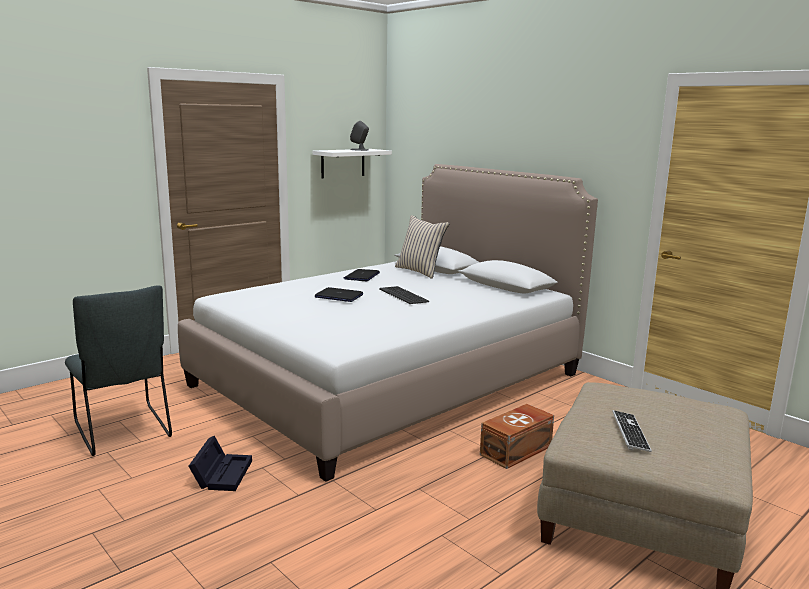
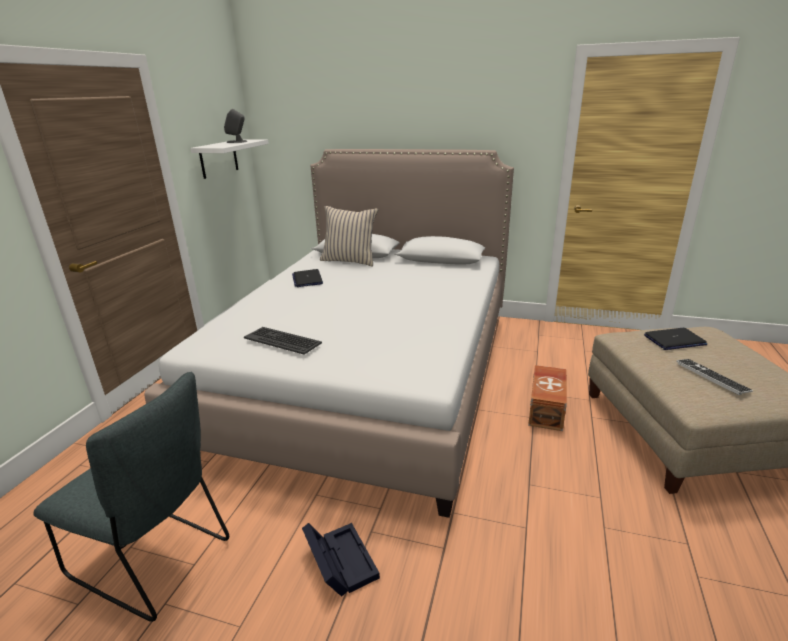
camera: 30 degrees left, 10 degrees up
(338, 296) = (325, 310): laptop -> laptop (674, 340)
(404, 295) = (381, 292): keyboard -> keyboard (283, 340)

